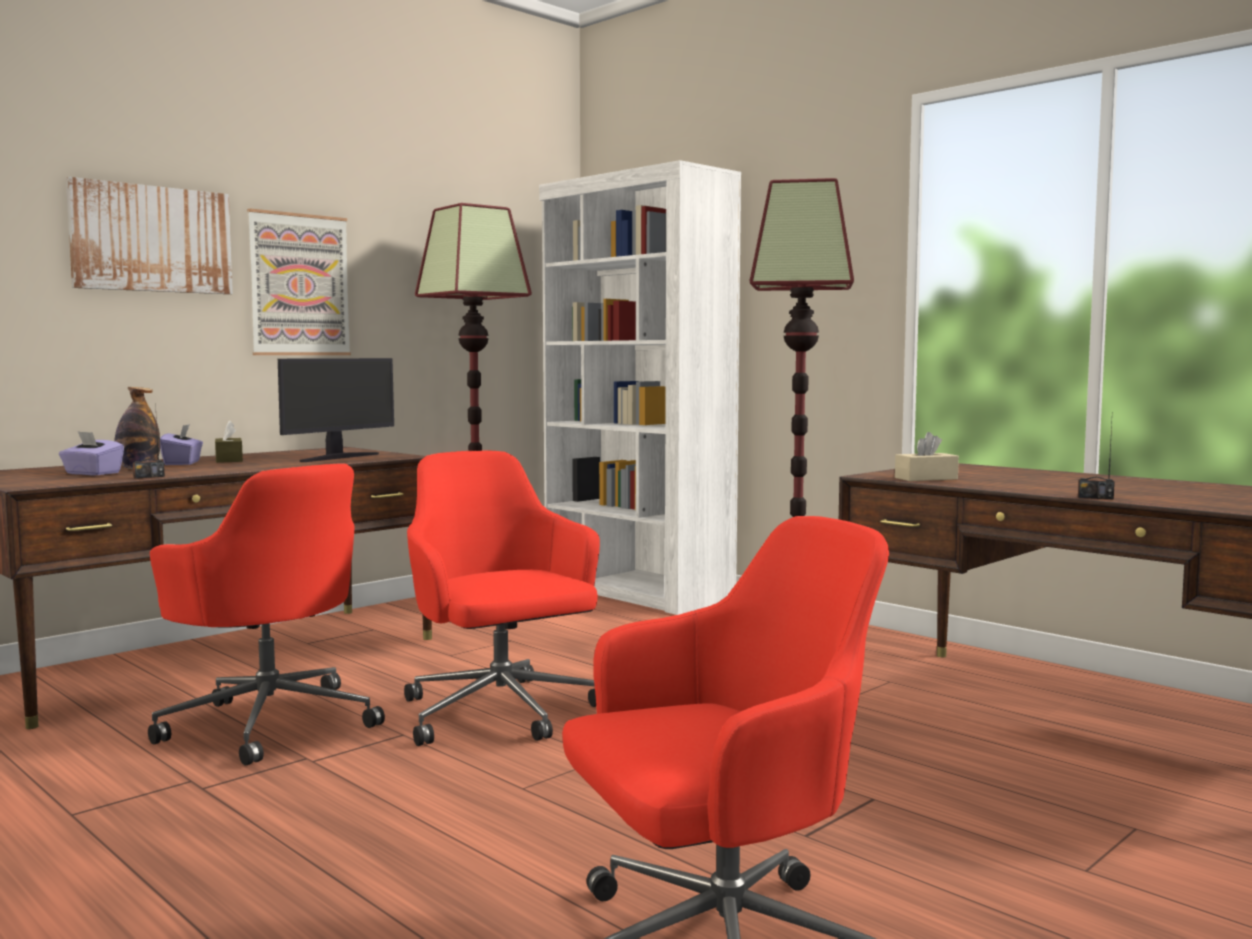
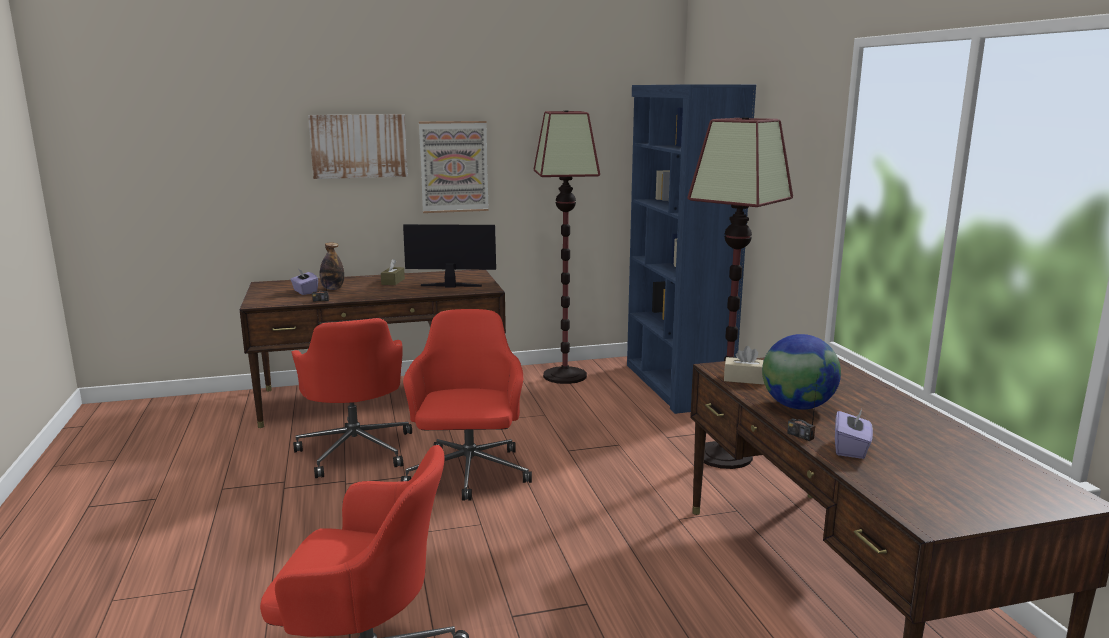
camera: 30 degrees right, 10 degrees up
(183, 463) = (364, 283): purple tissue box -> purple tissue box (851, 449)
(338, 457) = (450, 286): monitor -> monitor turned 150 degrees counterclockwise
(636, 591) = (676, 385): white bookcase -> blue bookcase
(1031, 486) = (797, 406): none -> globe

